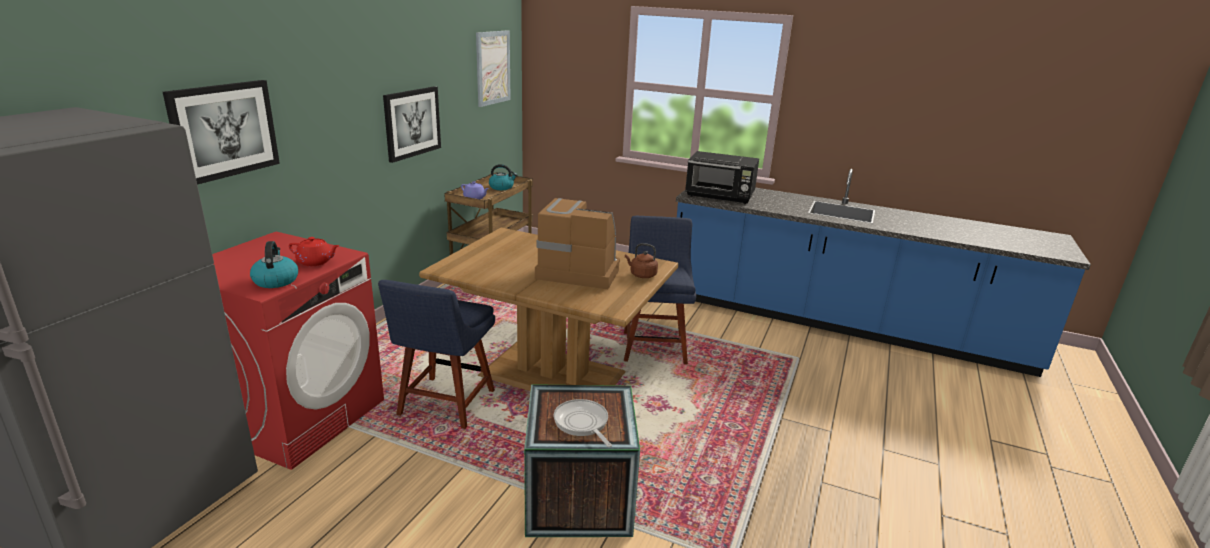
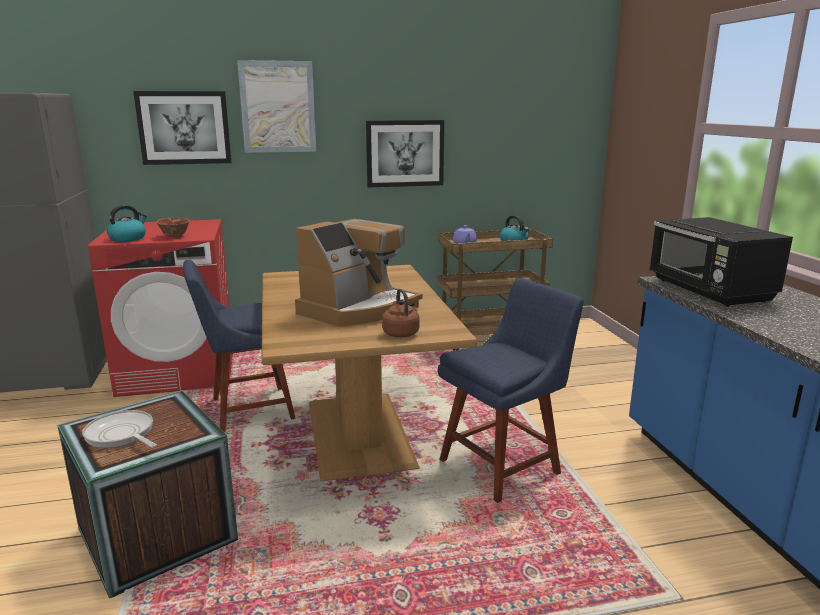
camera: 55 degrees right, 5 degrees down
(315, 262) = (175, 236): red teapot -> bowl
(493, 68) = (549, 110): picture -> picture (278, 107)
(578, 271) = (358, 309): coffee machine -> coffee machine turned 60 degrees clockwise
(582, 423) = (121, 435): frying pan -> frying pan turned 75 degrees counterclockwise

